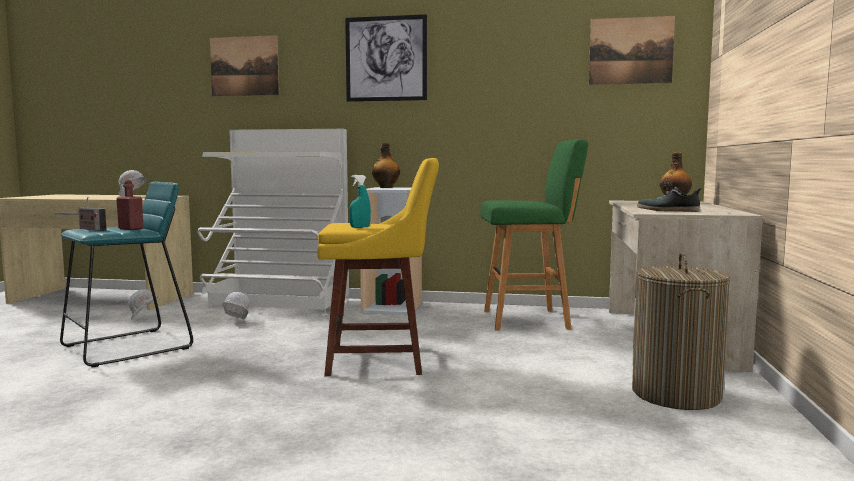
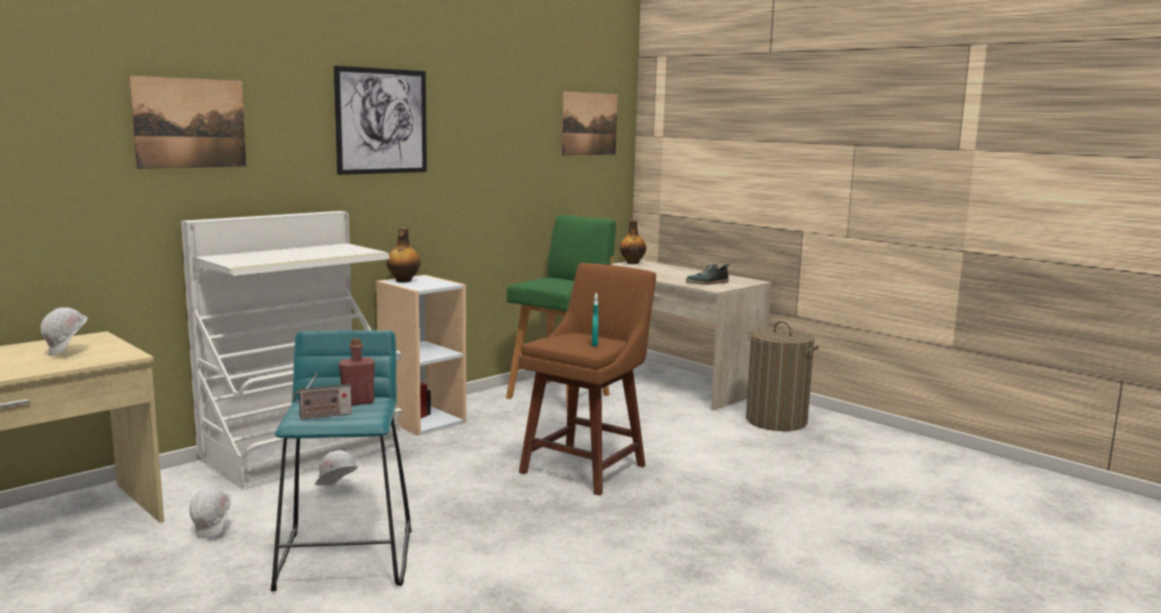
camera: 55 degrees left, 5 degrees up
(381, 360) = (587, 467): yellow stool -> brown stool

